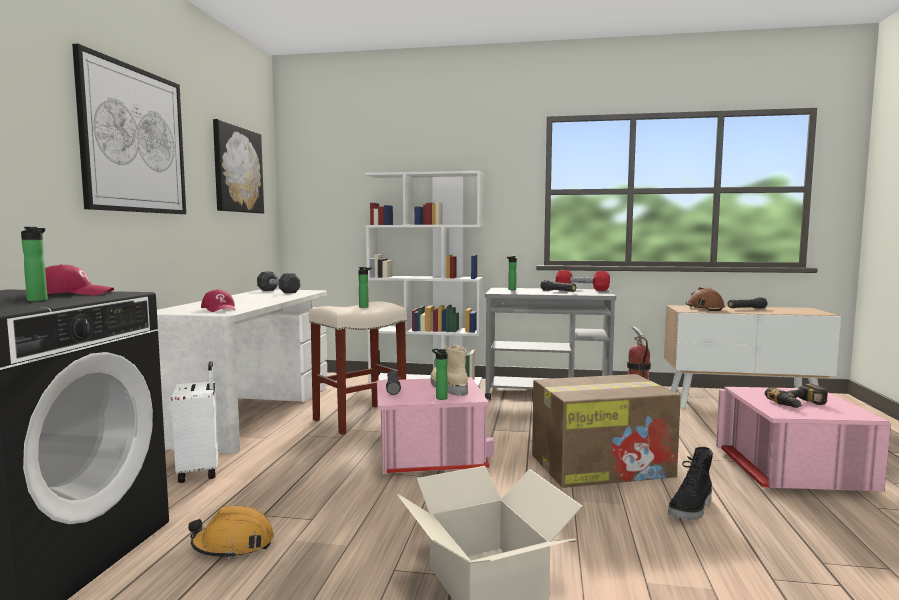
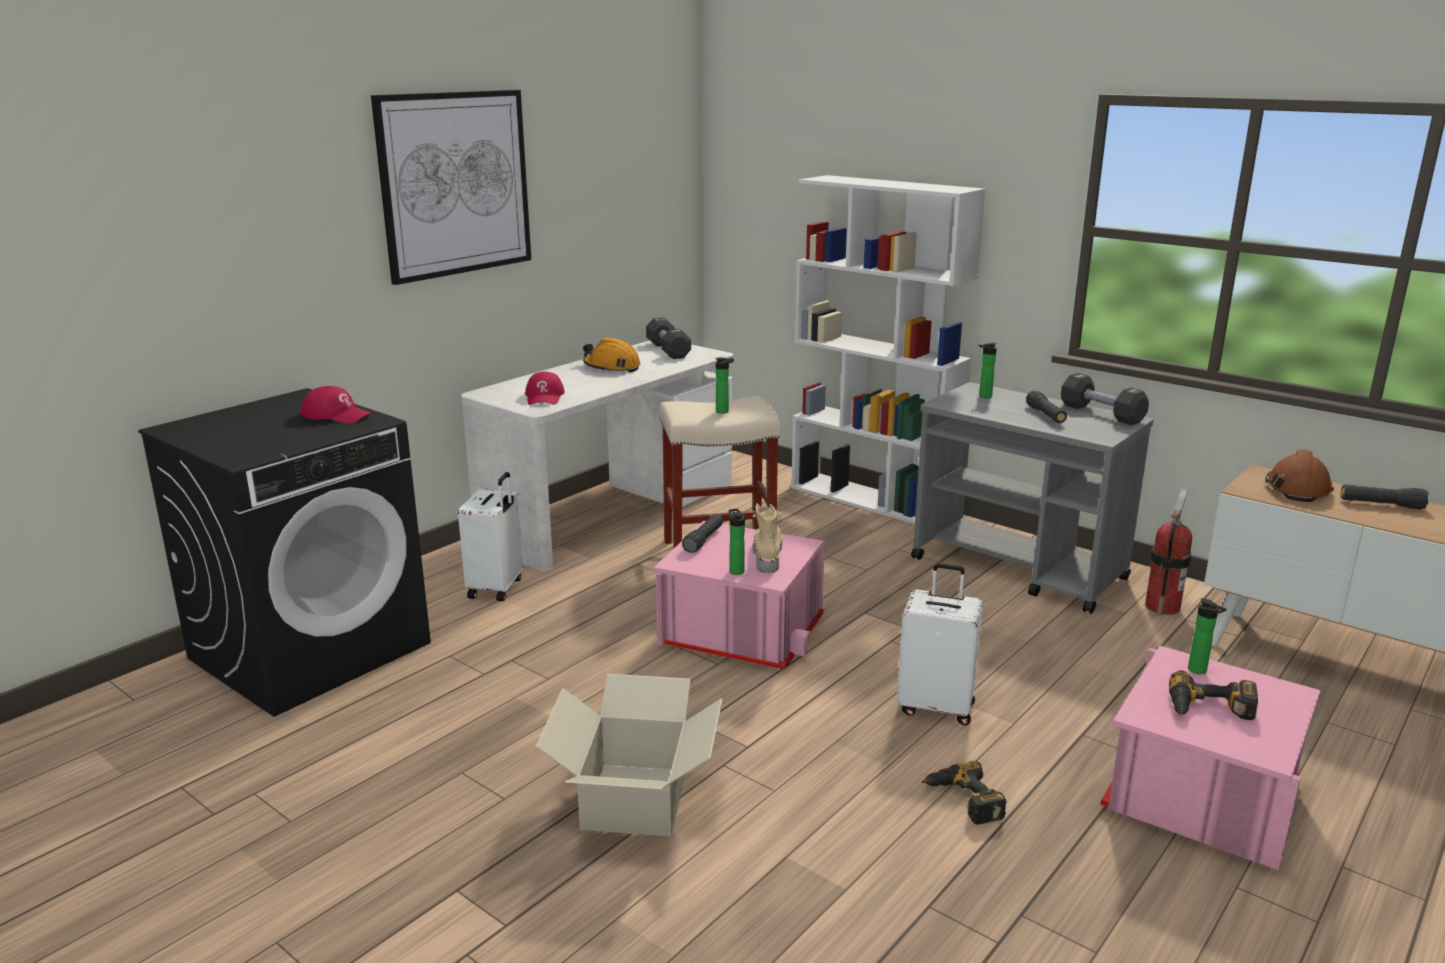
camera: 30 degrees right, 15 degrees up
(38, 300) = (295, 433): bottle -> bottle (1199, 671)
(233, 545) = (463, 685): orange hard hat -> orange hard hat (612, 367)
(237, 170) = (624, 174): picture -> none
(582, 289) = (1101, 414): red dumbbell -> black dumbbell
(602, 465) = (936, 707): cardboard box -> white suitcase
(691, 509) = (962, 800): black boot -> power drill

